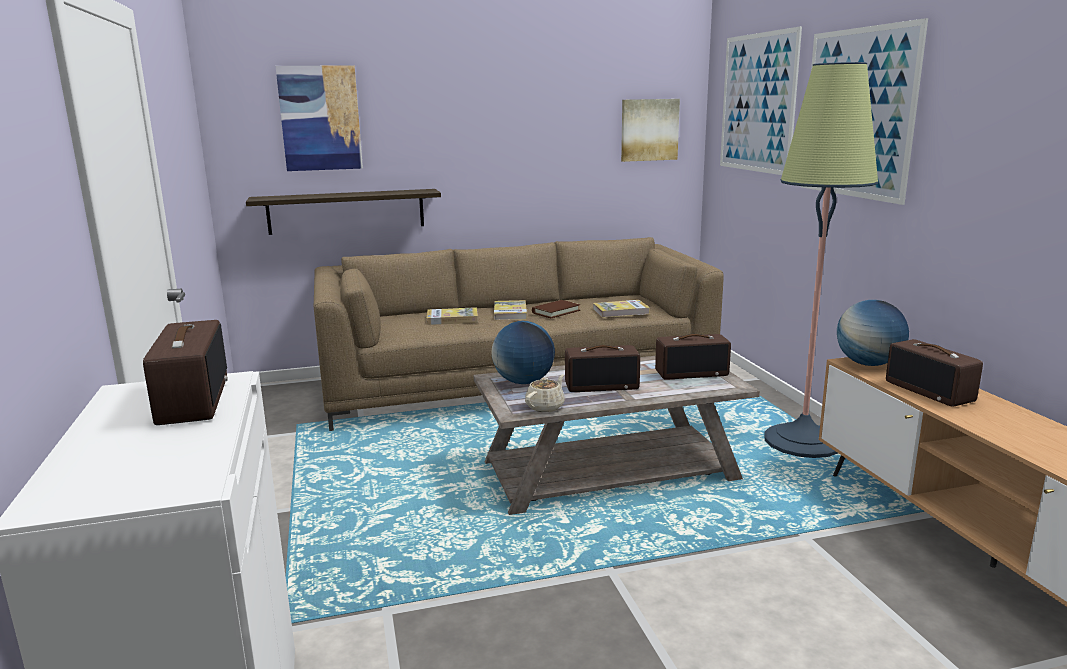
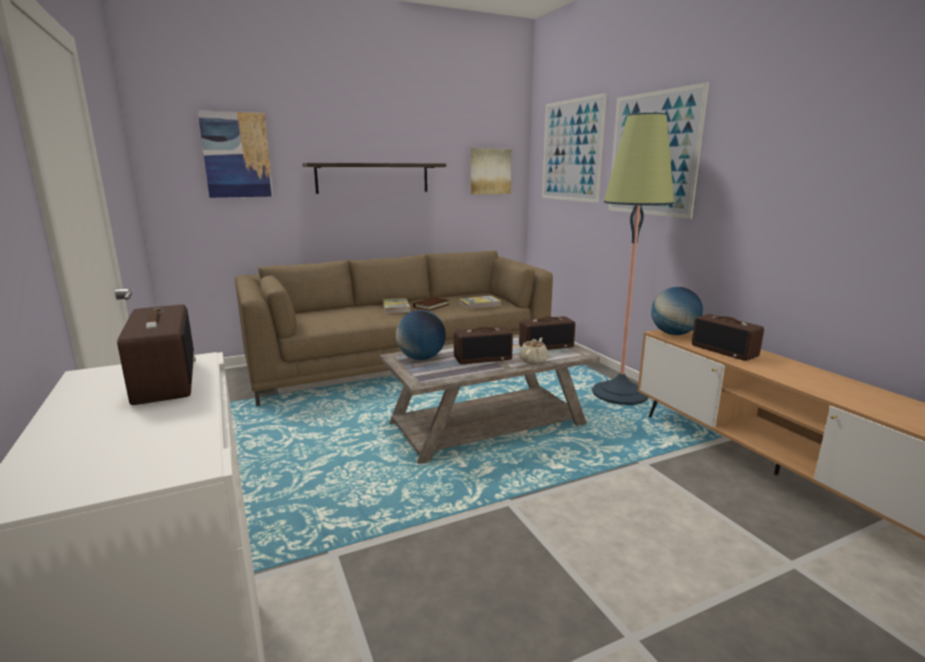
camera: 10 degrees left, 0 degrees up
(346, 211) = (260, 231): shelf -> shelf (373, 178)
(452, 319) = (352, 313): book -> none
(545, 406) = (444, 376): beige teapot -> beige teapot (533, 361)

